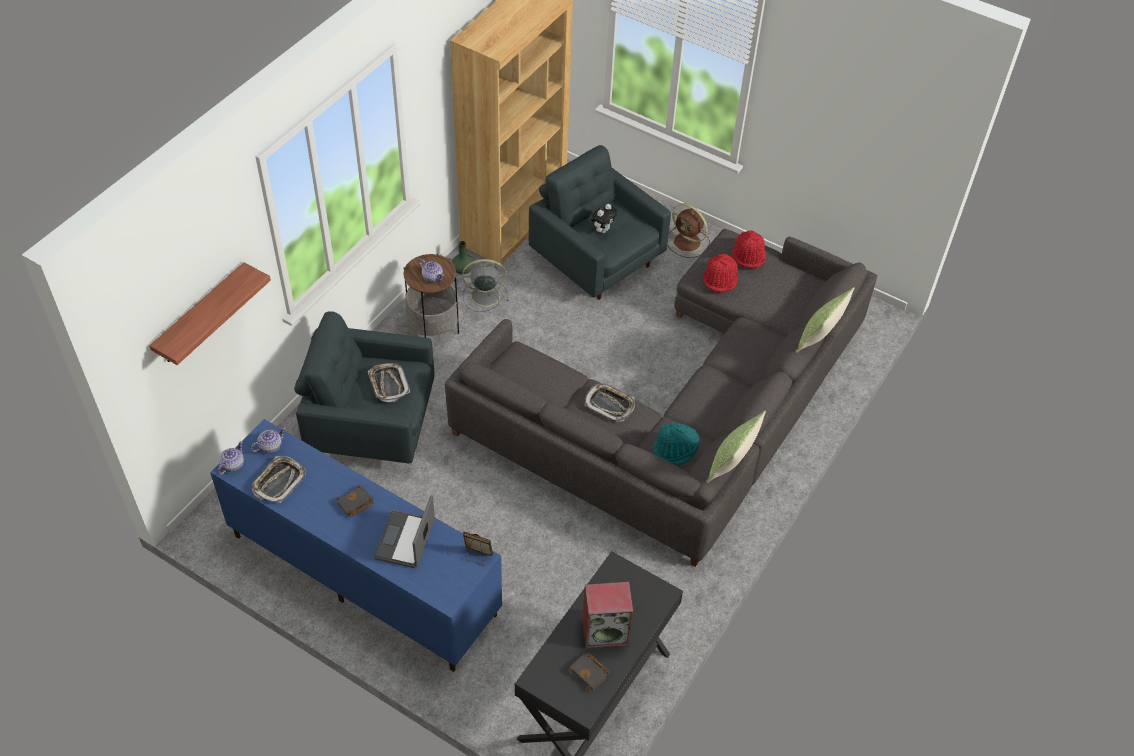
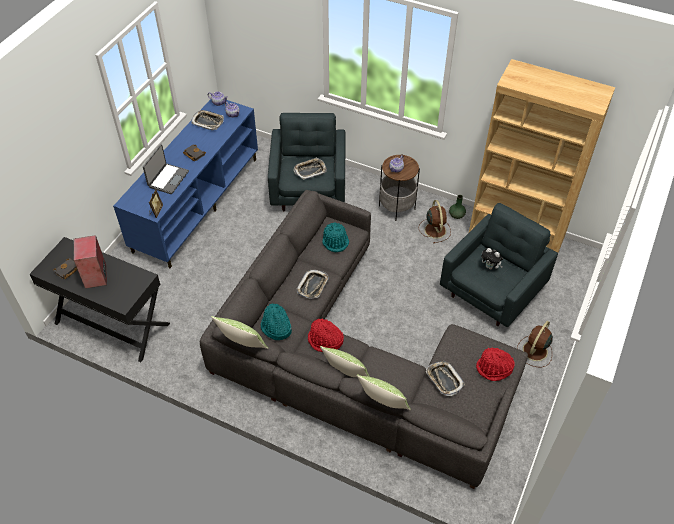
camera: 85 degrees right, 0 degrees up
(201, 315) = (263, 29): shelf -> none
(406, 540) = (168, 179): laptop -> laptop turned 105 degrees clockwise
(483, 295) = (435, 229): grey fan -> brown fan
(534, 372) = (335, 241): none -> turquoise hat
(720, 279) = (459, 349): red hat -> red hat (325, 341)
(750, 387) = (346, 374): none -> pillow
(762, 299) = (444, 379): none -> tray

